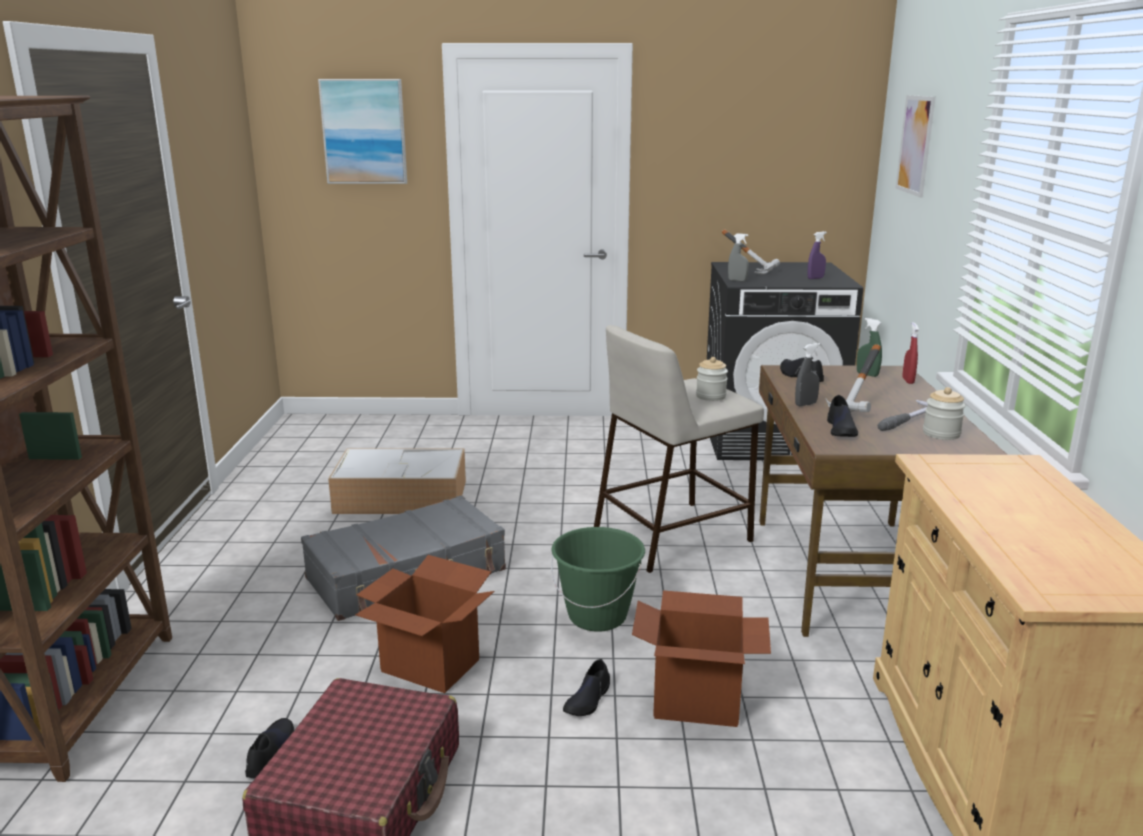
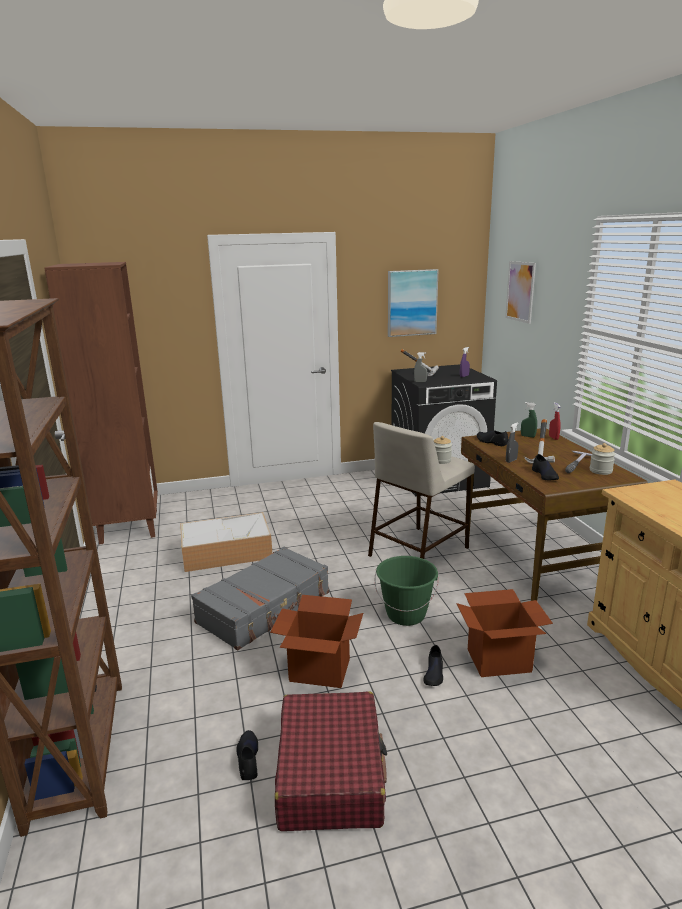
camera: 15 degrees left, 0 degrees up
(297, 448) = (128, 526): none -> brown bookcase
(364, 131) = (154, 298): picture -> picture (412, 303)

